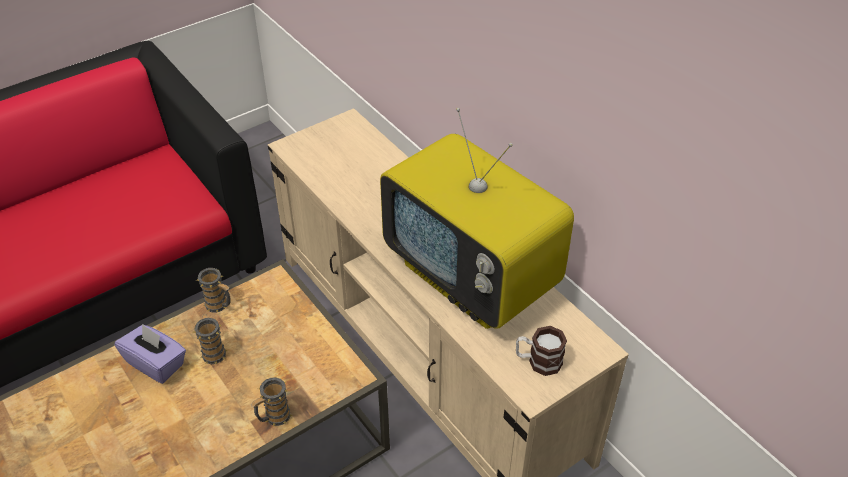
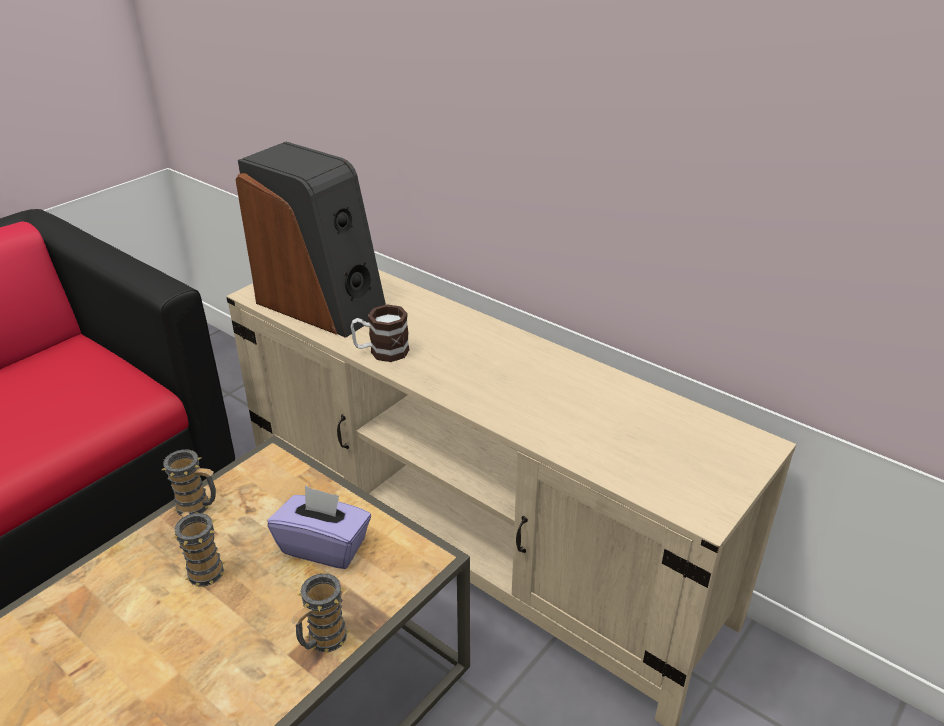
camera: 15 degrees left, 10 degrees down
(156, 363) = (116, 603): purple tissue box -> purple tissue box (324, 546)
(333, 165) = (322, 305): none -> speaker
(473, 278) = (557, 394): television -> none
(538, 361) = (690, 473): mug -> mug (381, 351)

